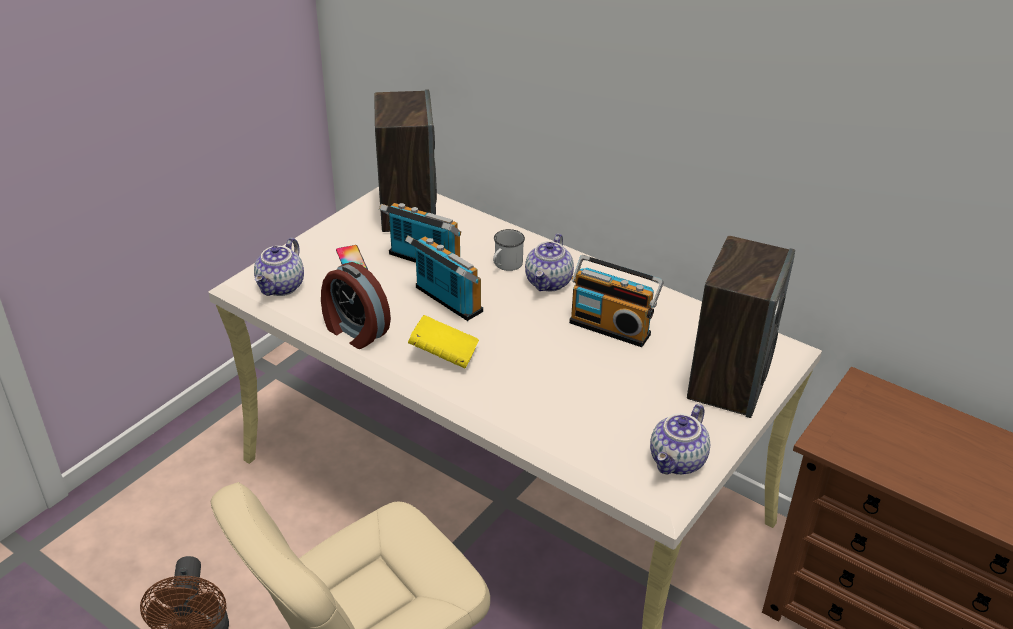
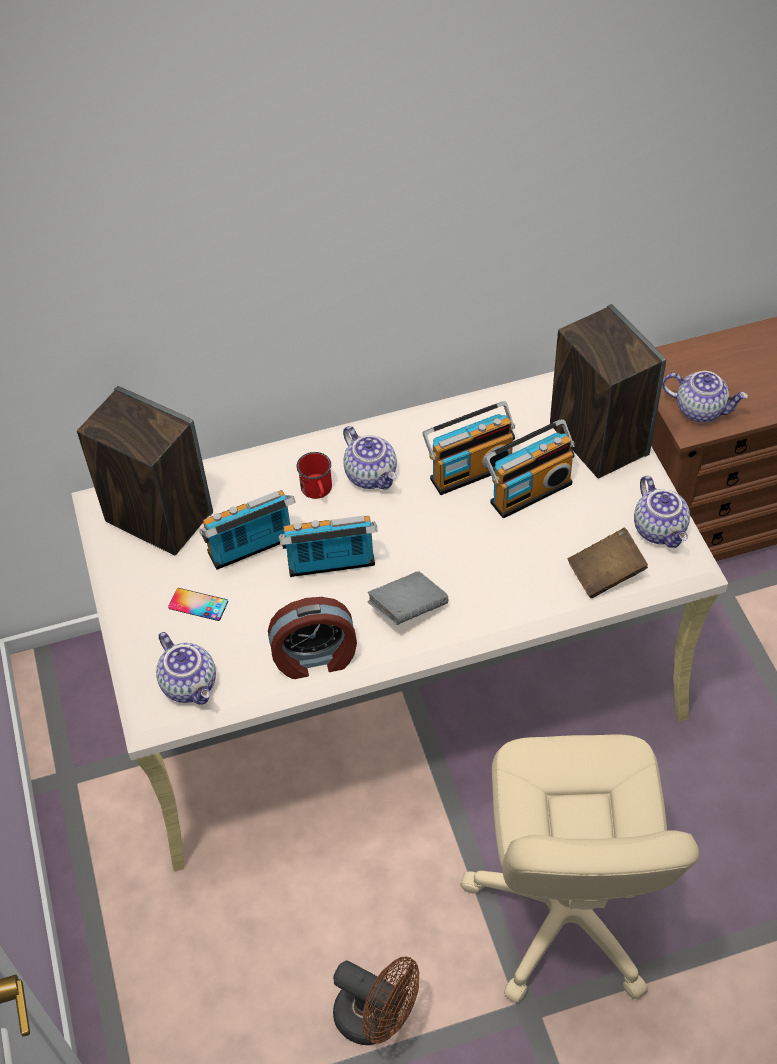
camera: 50 degrees left, 15 degrees up
(444, 355) = (408, 609): yellow book -> grey book
(505, 265) = (318, 491): white mug -> red mug
(593, 448) = (606, 574): none -> brown book
(628, 366) = (528, 490): none -> radio
(854, 438) = (700, 409): none -> teapot

